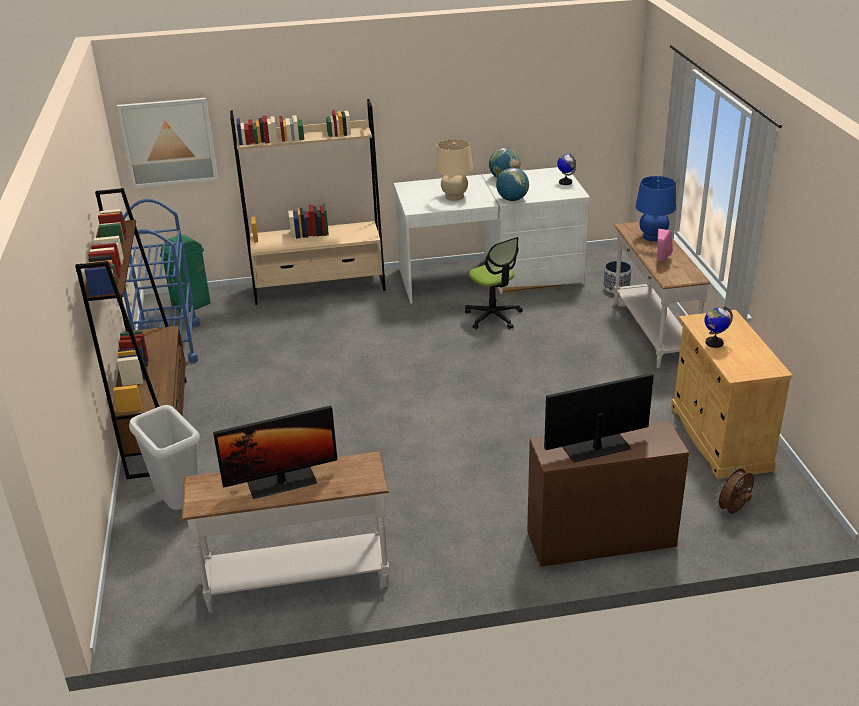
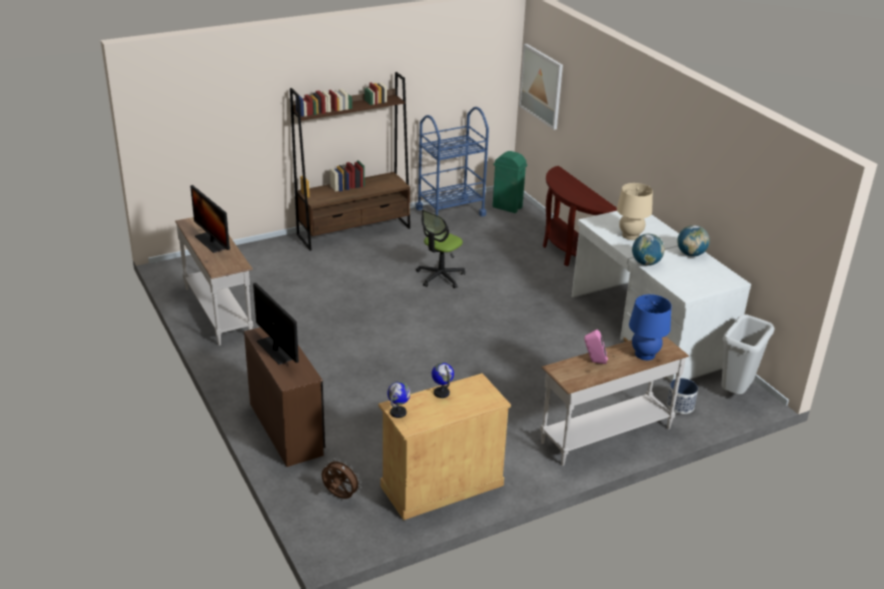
camera: 70 degrees right, 0 degrees up
(178, 506) = (276, 257): grey trash can -> grey trash can (734, 392)
(320, 288) = (569, 252): beige bookcase -> brown console table
(493, 316) = (576, 341): office chair -> office chair (440, 277)
(565, 182) = (708, 286): globe -> globe (398, 412)

